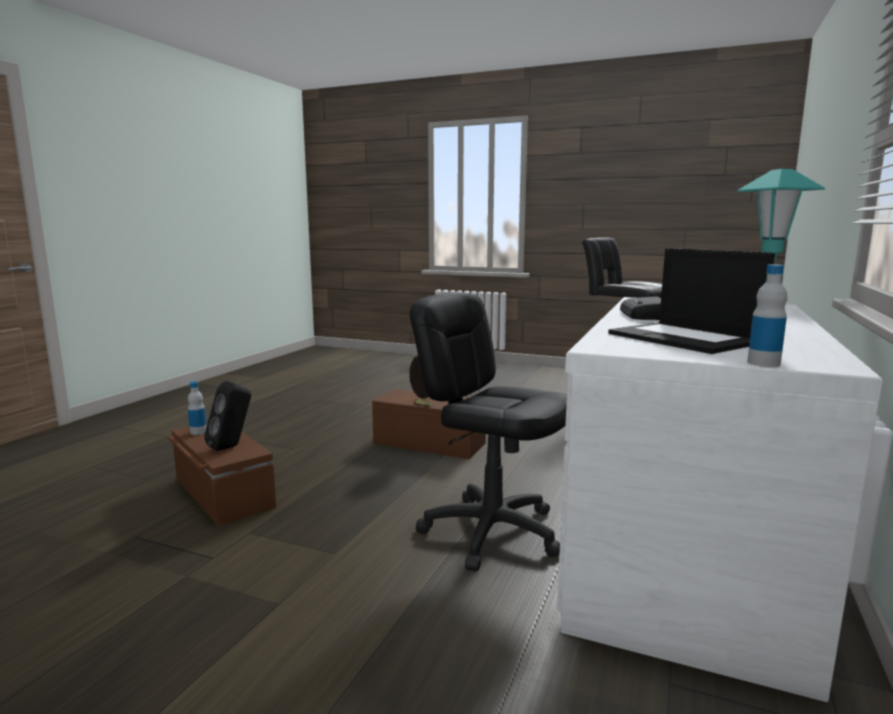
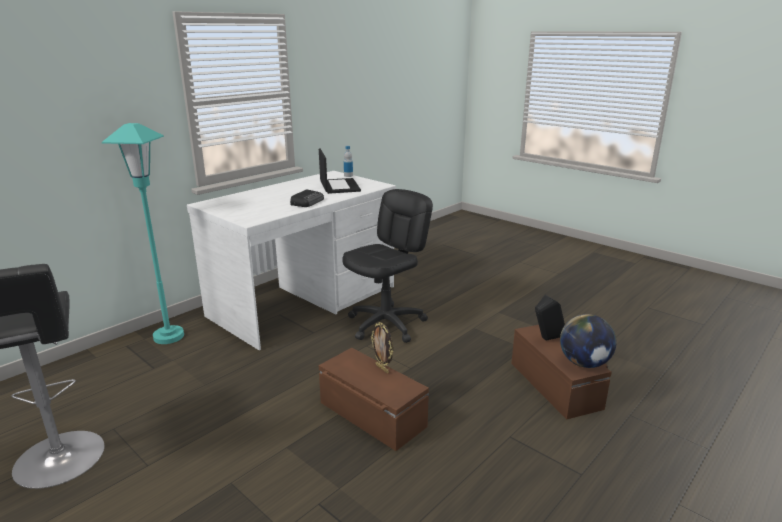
camera: 160 degrees left, 10 degrees up
(198, 432) = (584, 363): bottle -> globe
(491, 531) = (386, 324): black office chair -> black office chair turned 105 degrees counterclockwise

